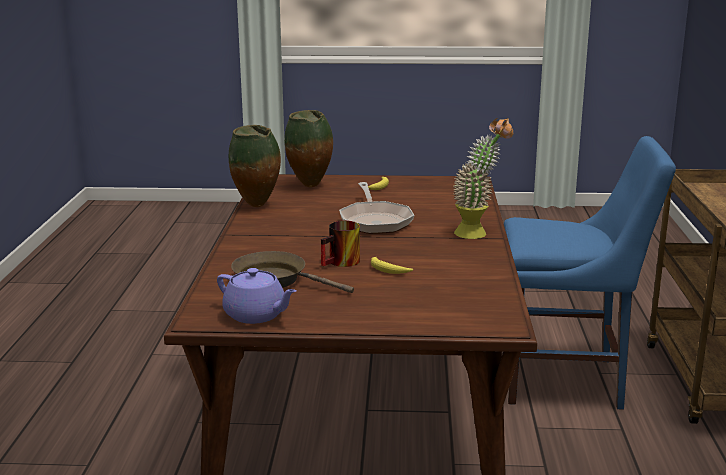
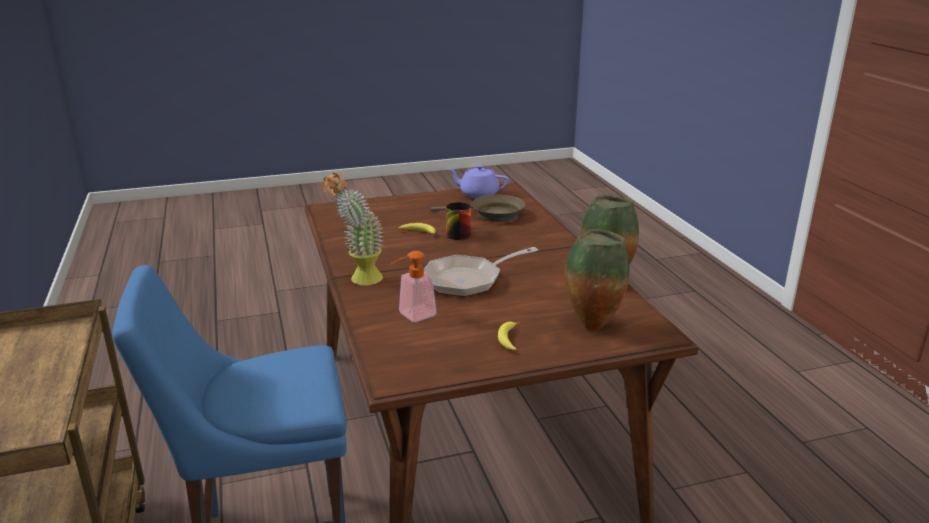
camera: 160 degrees right, 5 degrees up
(375, 221) = (468, 280): frying pan -> frying pan turned 90 degrees counterclockwise
(442, 205) = (412, 316): none -> soap dispenser

